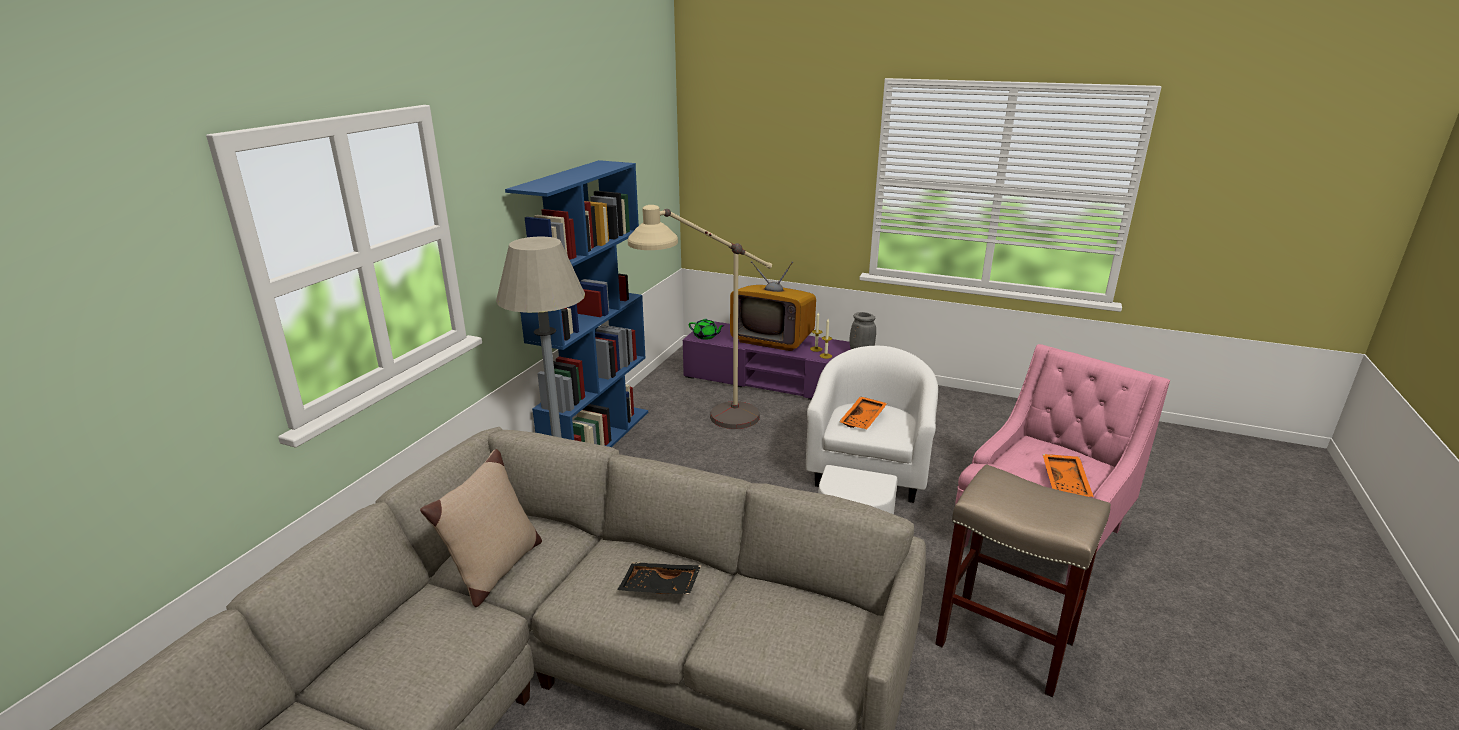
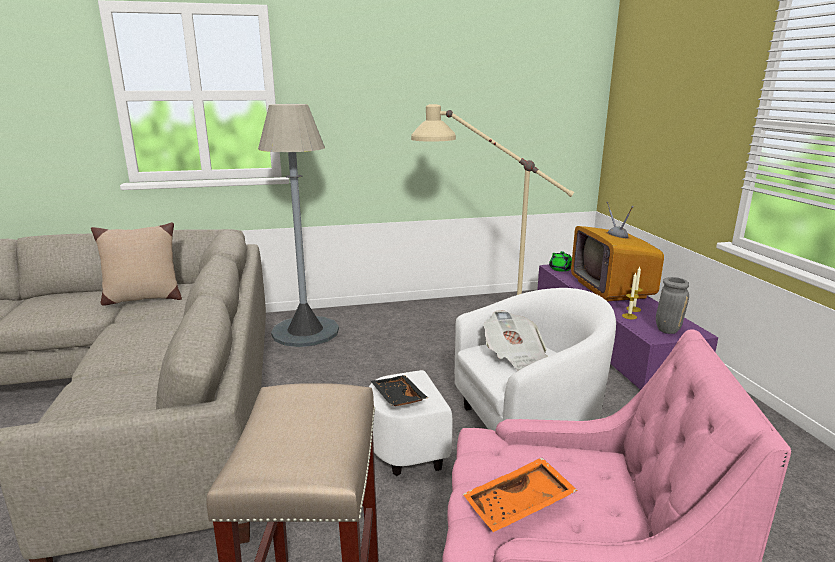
camera: 55 degrees right, 5 degrees down
(597, 439) = (407, 307): blue bookcase -> none
(659, 588) = (142, 342): black tray -> black tray (397, 398)
(863, 419) = (514, 357): orange tray -> newspaper

